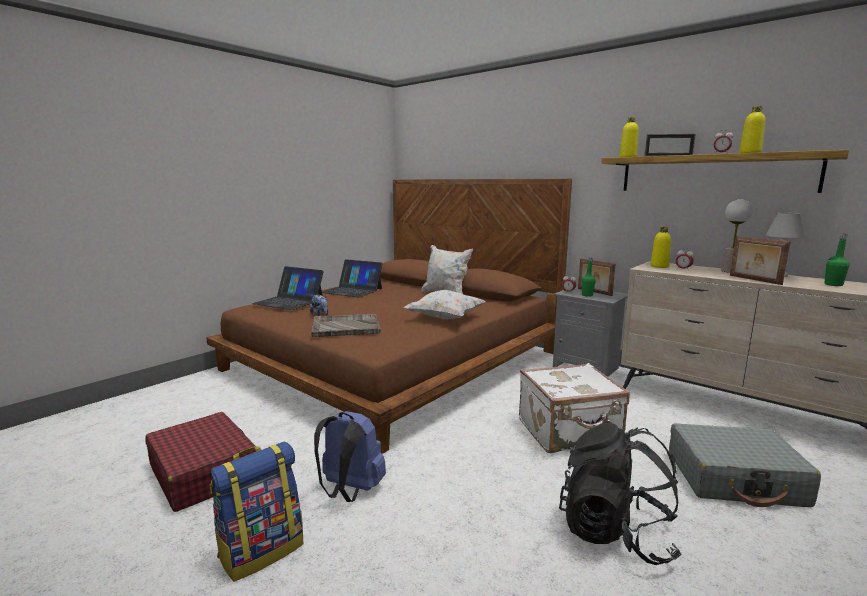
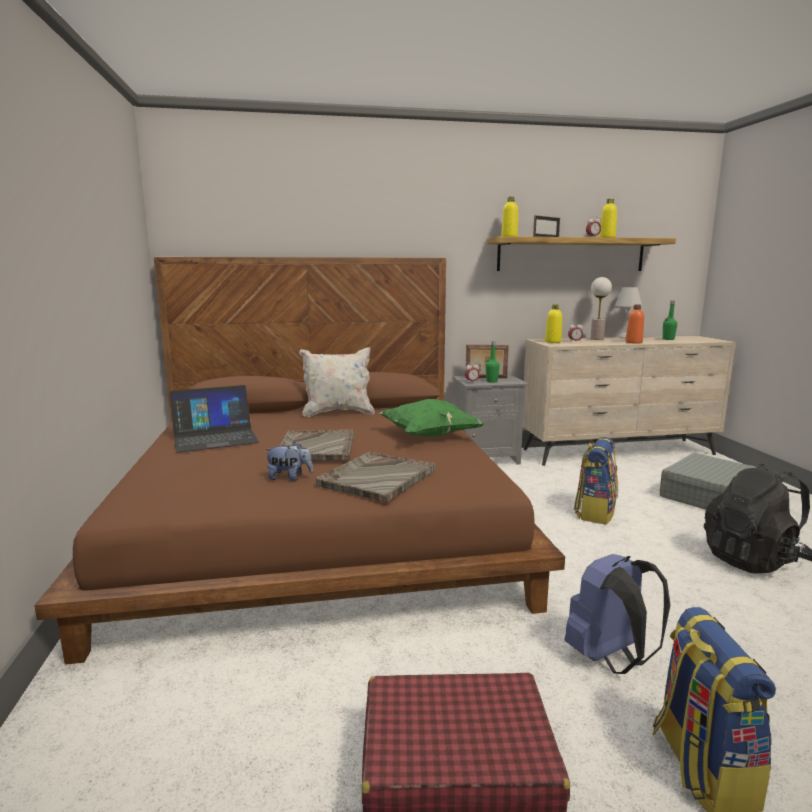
camera: 50 degrees left, 0 degrees up
(289, 301) = (183, 476): laptop -> none
(371, 306) = (316, 447): none -> grey tray
(445, 318) = (430, 436): white pillow -> green pillow
(569, 433) = (594, 512): white suitcase -> backpack
(754, 280) = (633, 342): picture frame -> orange bottle

